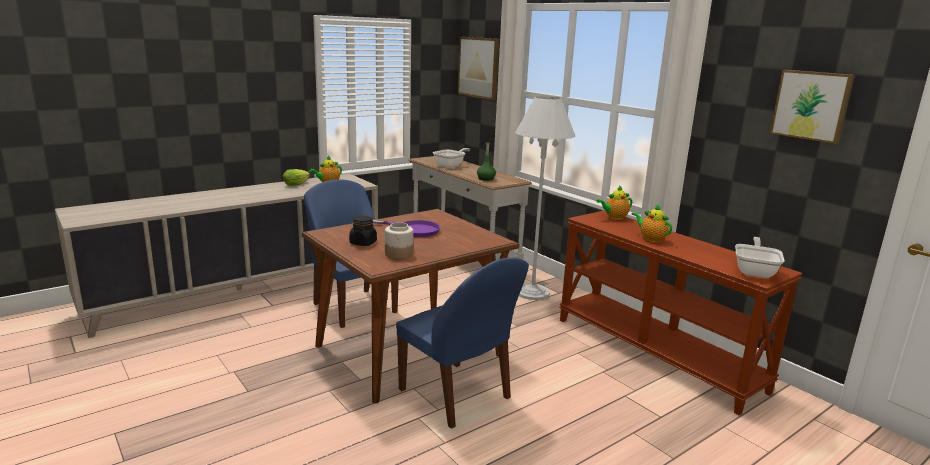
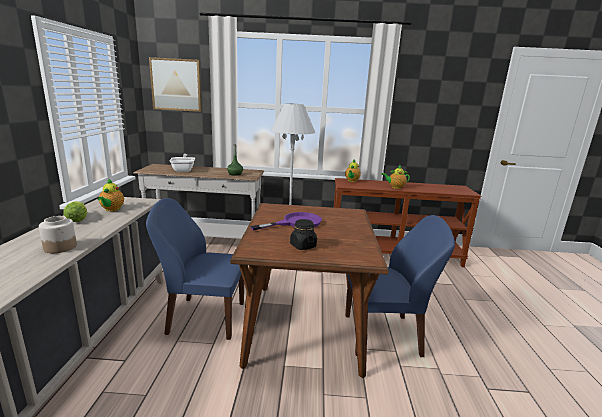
camera: 50 degrees left, 0 degrees up
(399, 254) = (346, 243): jar -> jar (60, 247)
(755, 271) = (459, 190): frying pan -> none
(811, 105) = (453, 98): picture -> none

